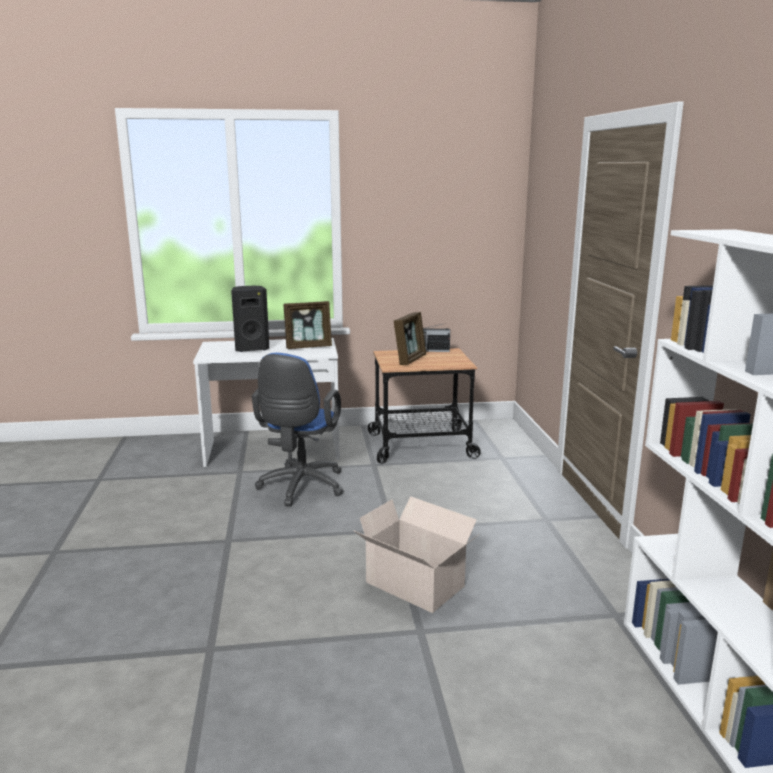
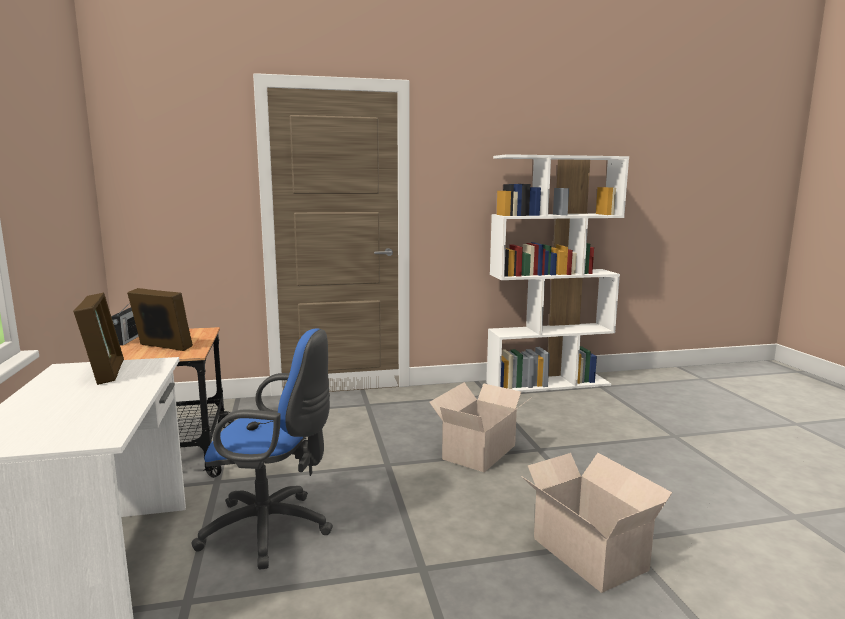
camera: 95 degrees left, 5 degrees down
(205, 621) = (587, 552): none -> cardboard box
(251, 348) = (69, 408): black speaker -> none

